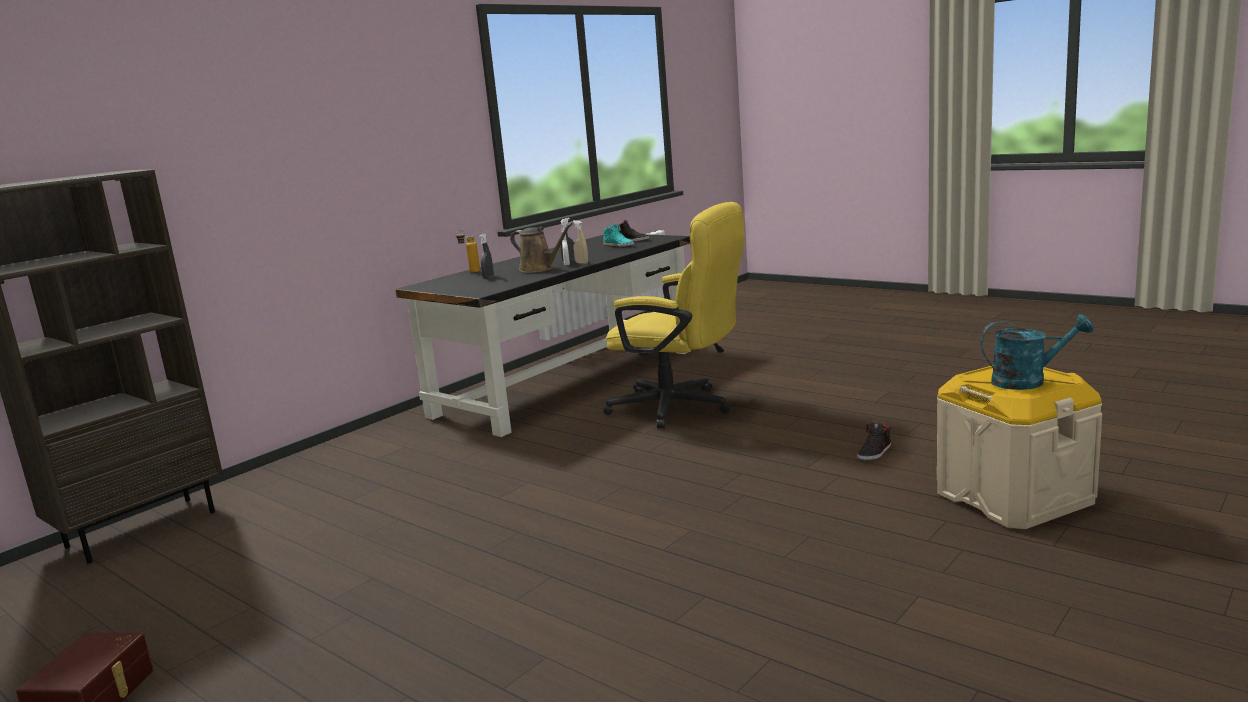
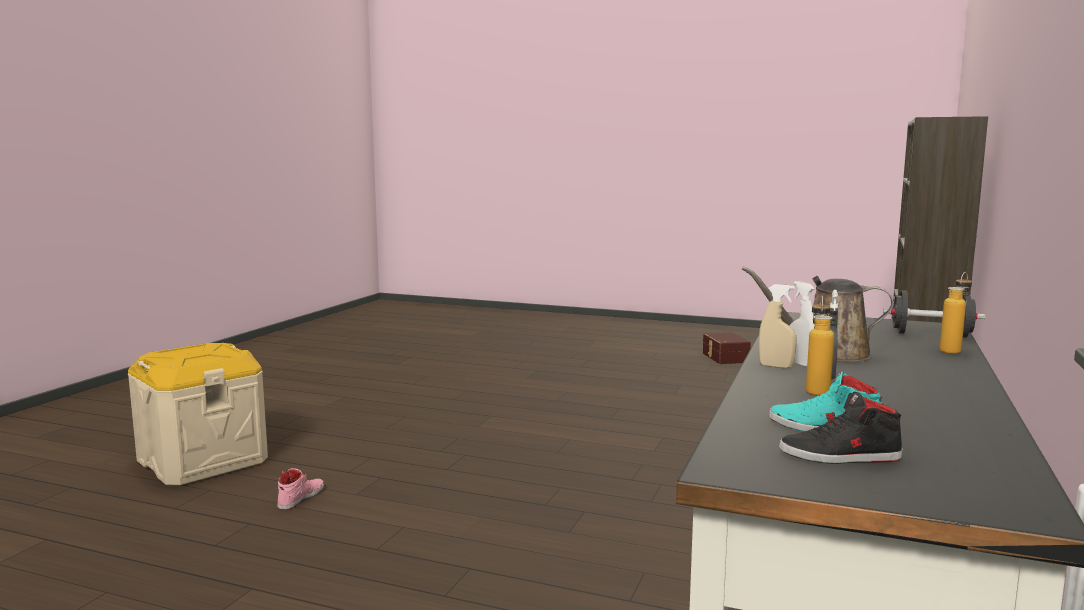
camera: 160 degrees right, 5 degrees down
(446, 280) = (931, 335): none -> black dumbbell
(488, 277) = (870, 339): grey spray bottle -> none
(589, 255) = (816, 390): none -> bottle
(680, 408) = (564, 559): yellow office chair -> none
(874, 453) = (300, 497): black shoe -> pink shoe
(1028, 381) = (190, 351): turquoise watering can -> none

